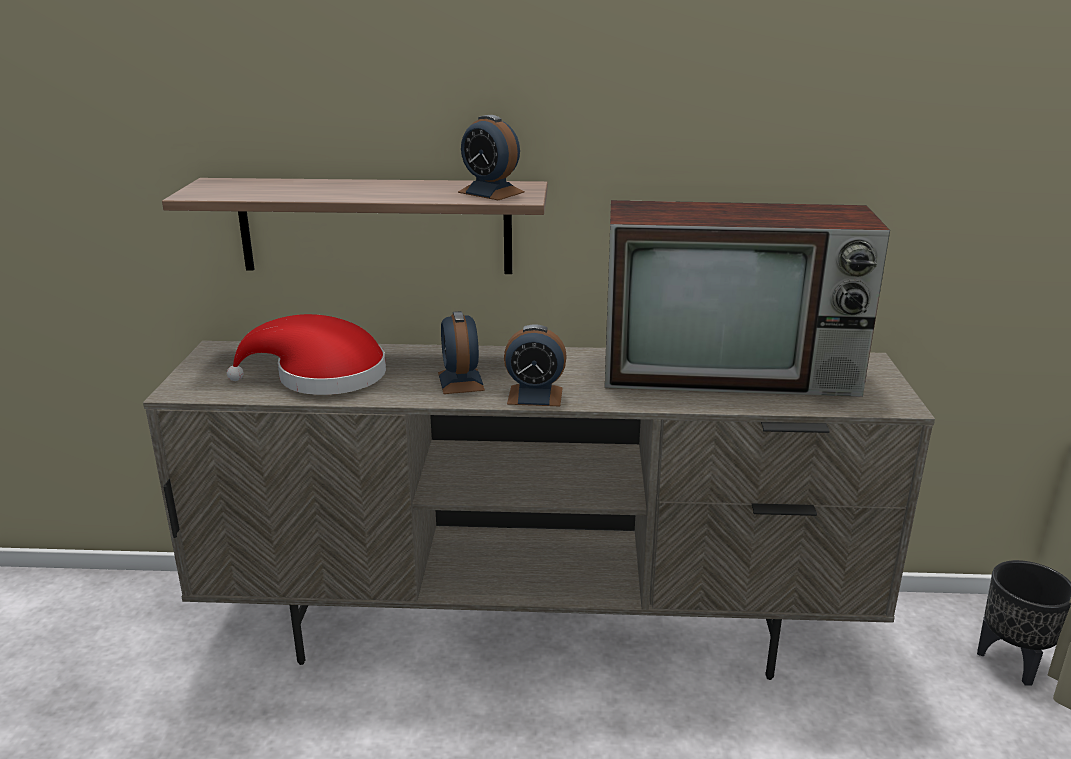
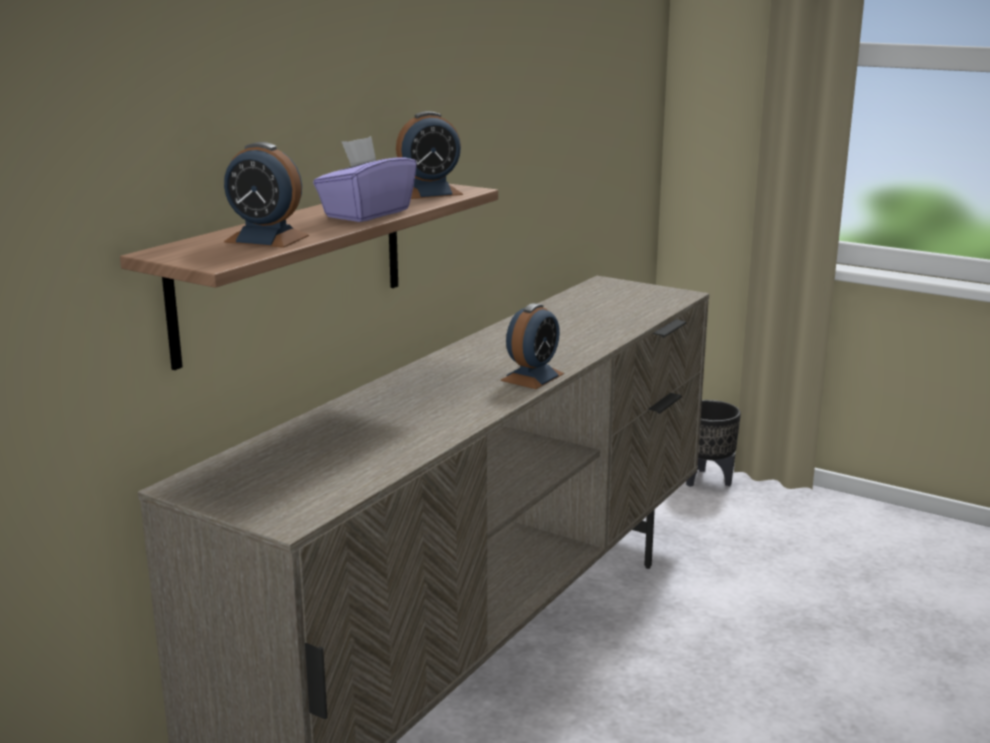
camera: 60 degrees left, 5 degrees down
(322, 377) = (363, 445): red hat -> none
(384, 193) = (366, 214): none -> purple tissue box
(460, 381) = (463, 395): alarm clock -> alarm clock (267, 239)
(732, 373) = (575, 315): television -> none

